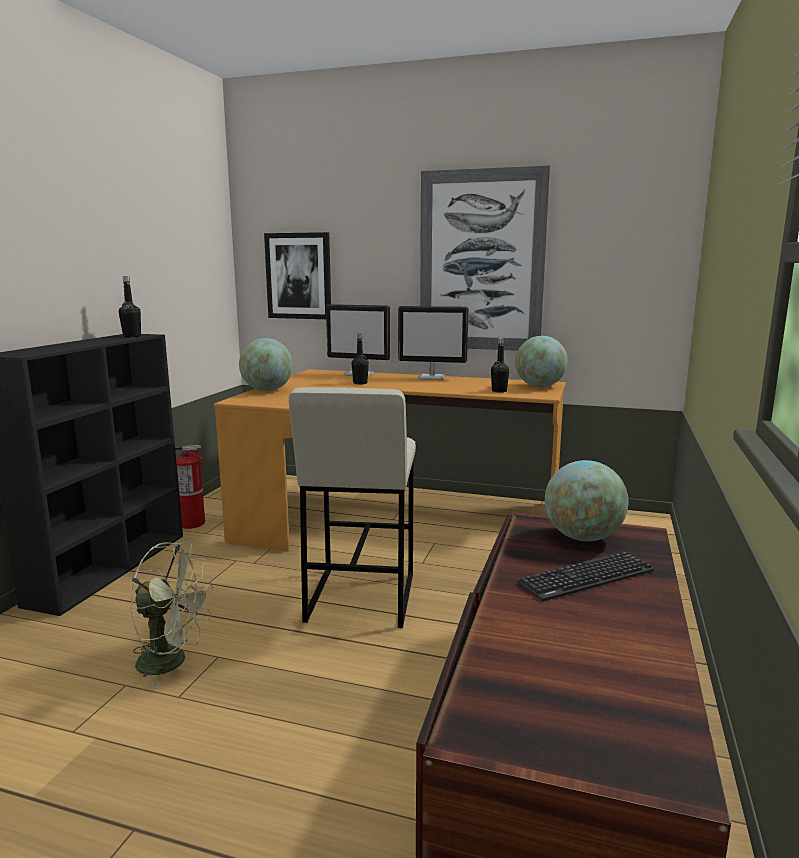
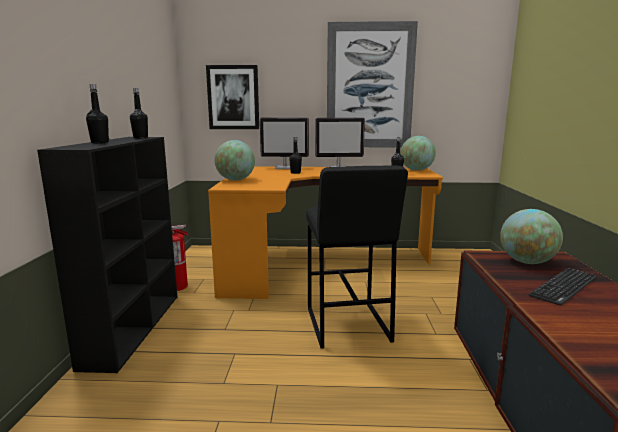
camera: 15 degrees left, 0 degrees up
(64, 345) = (100, 143): none -> black bottle
(172, 662) = (244, 395): green fan -> none
(360, 599) = (348, 326): beige stool -> black stool

